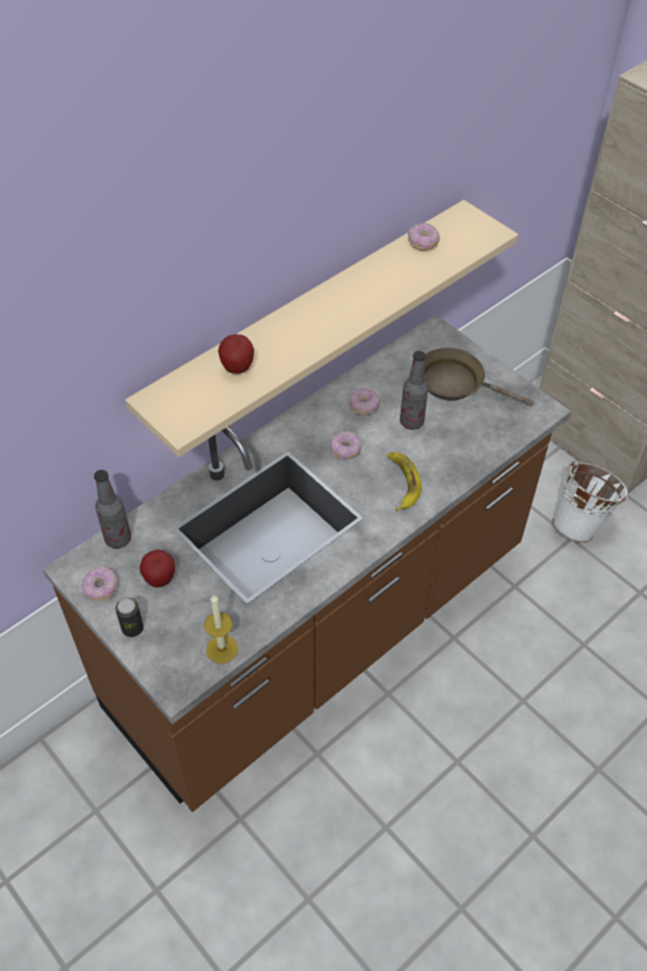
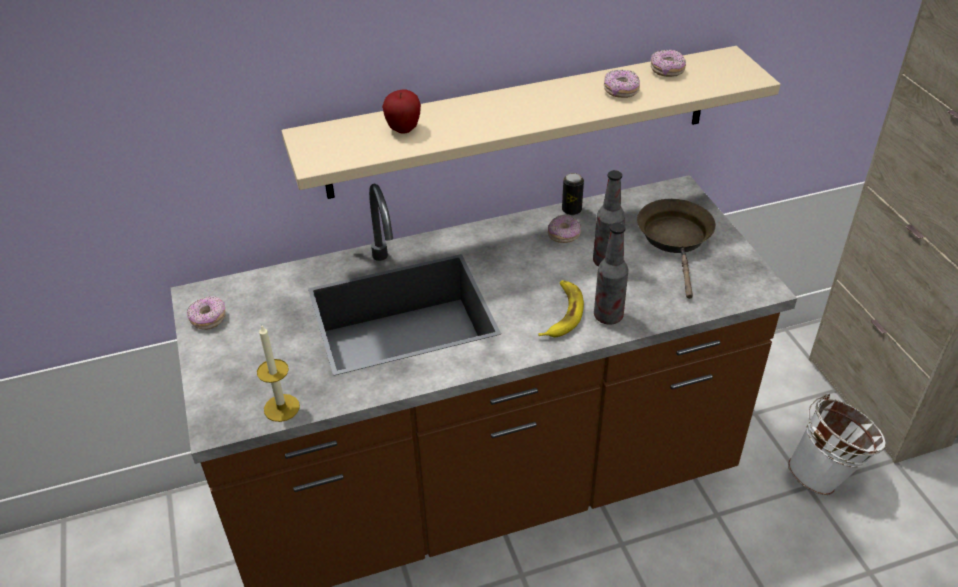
camera: 25 degrees right, 10 degrees down
(118, 539) = (252, 283): bottle -> bottle (608, 316)
(132, 628) = (212, 361): can -> can (571, 210)
(160, 580) = (266, 328): apple -> none
(345, 450) = (520, 268): donut -> donut (621, 91)
(456, 383) = (676, 240): brown frying pan -> brown frying pan turned 45 degrees clockwise

